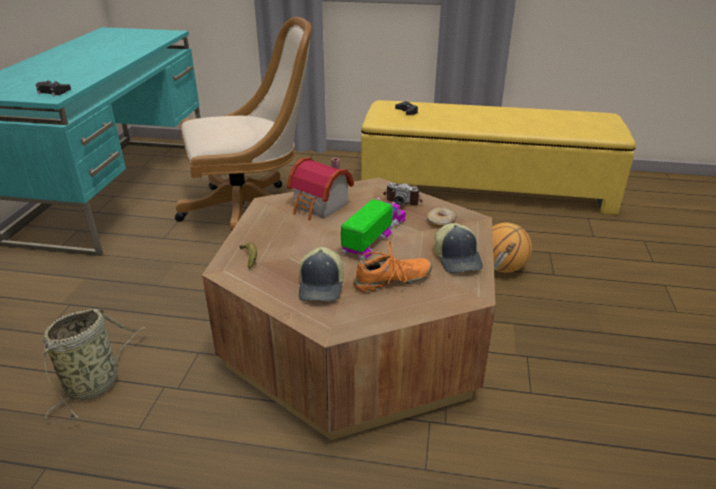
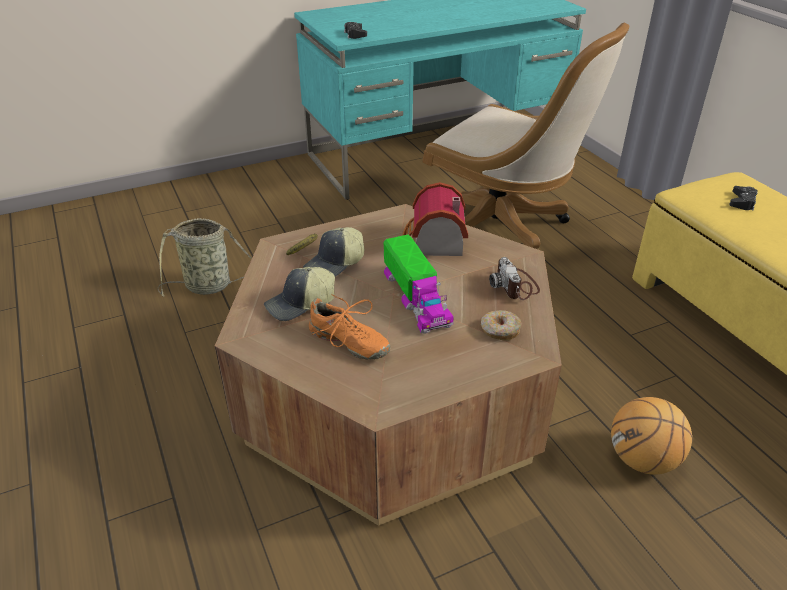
camera: 55 degrees right, 5 degrees up
(374, 237) = (416, 298): toy truck -> toy truck turned 75 degrees clockwise
(458, 259) = (437, 371): cap -> cap (335, 264)

